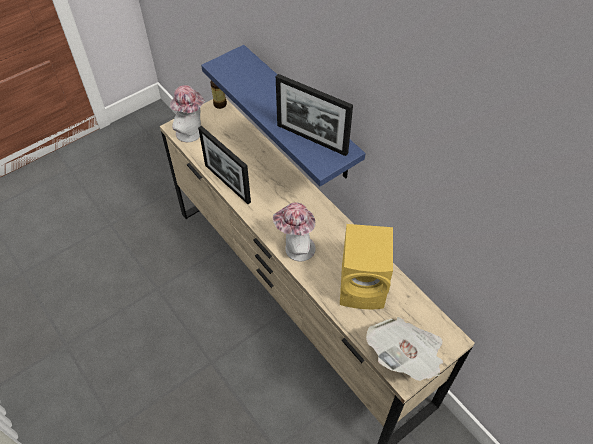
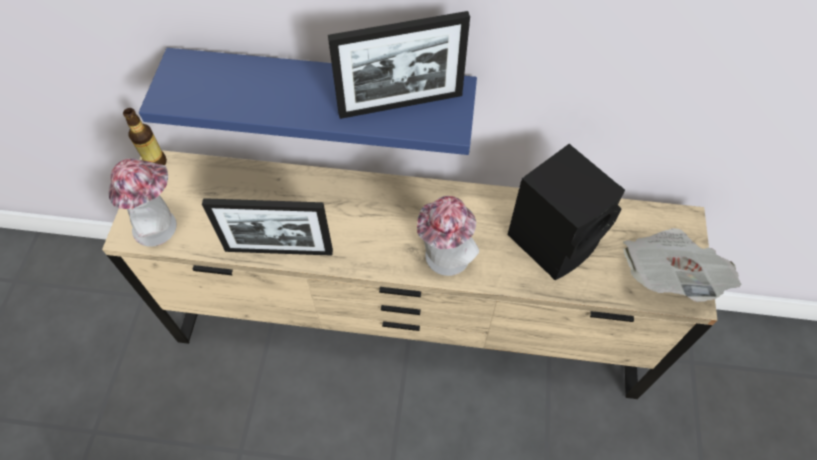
camera: 45 degrees left, 5 degrees up
(364, 287) = (555, 240): yellow speaker -> black speaker

